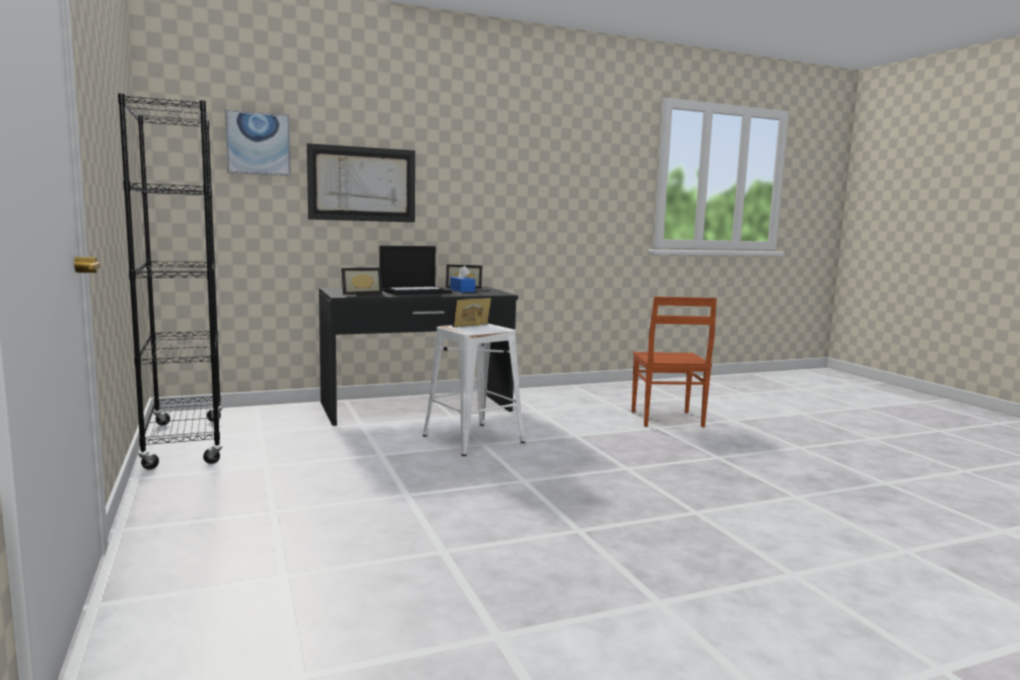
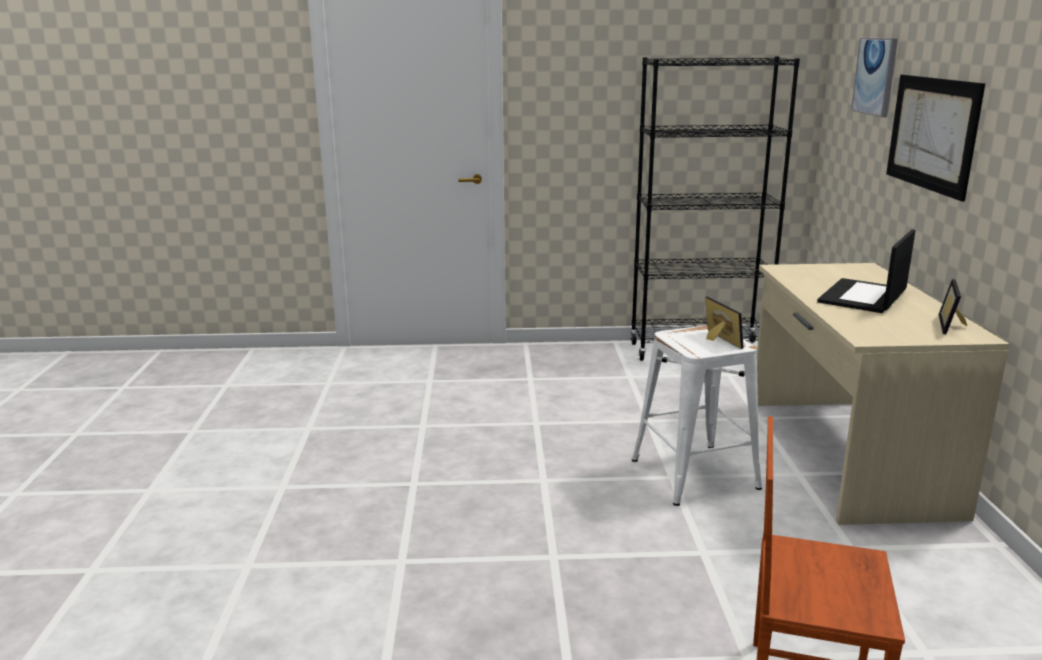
camera: 110 degrees right, 10 degrees up
(360, 293) = (810, 274): picture frame -> none
(416, 291) = (863, 297): laptop -> laptop turned 45 degrees clockwise
(416, 407) = (844, 454): black desk -> beige desk
(462, 290) = (898, 320): blue tissue box -> none

